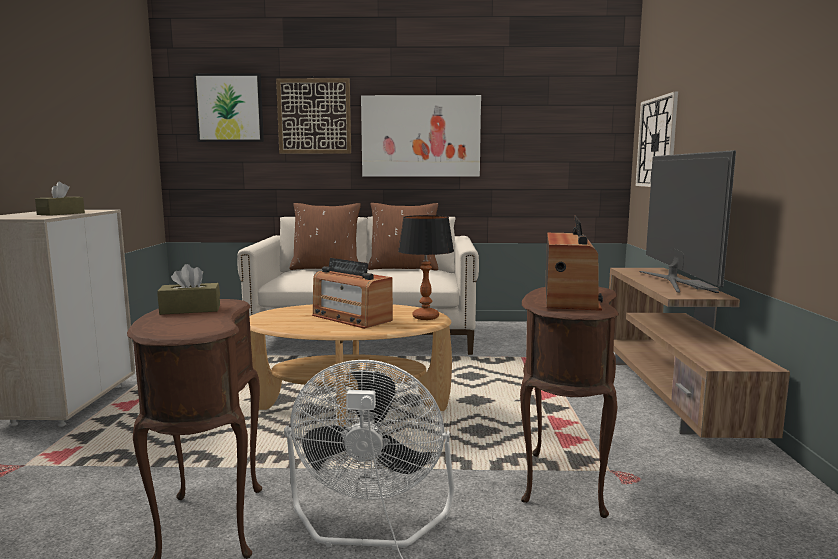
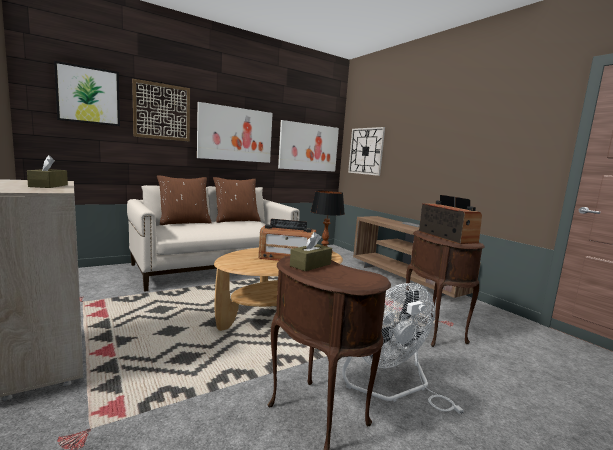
camera: 35 degrees left, 0 degrees up
(557, 145) = (308, 147): none -> picture
(675, 281) = (403, 223): television -> none

